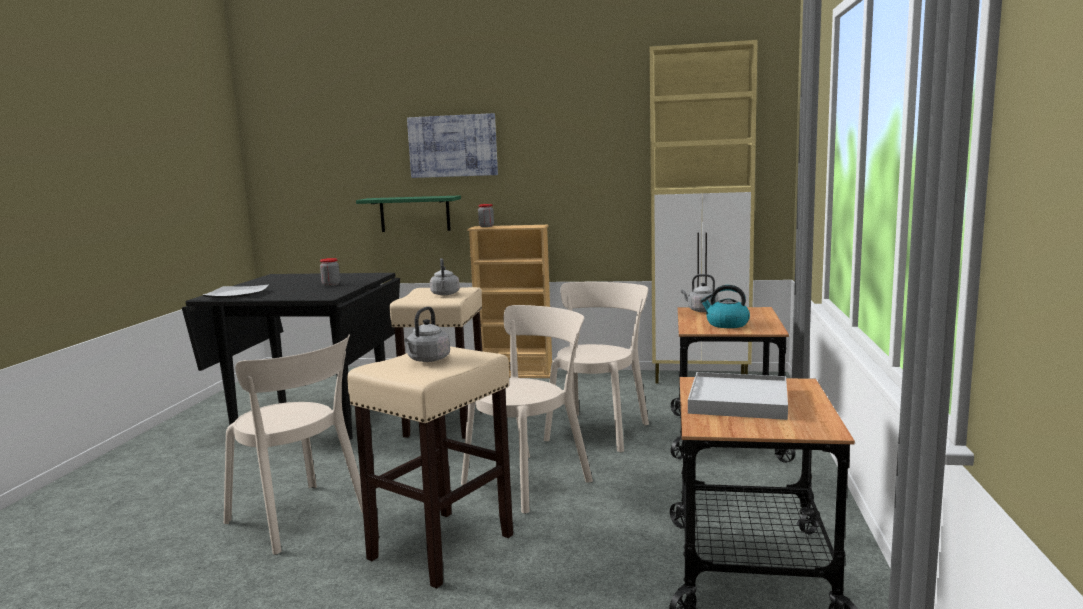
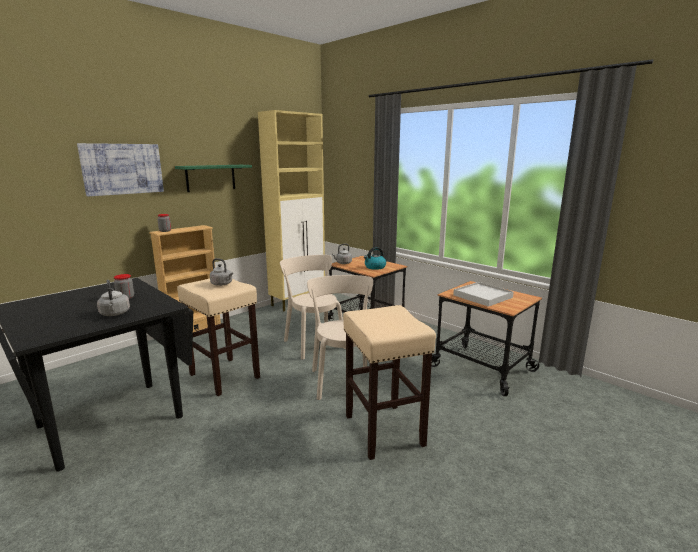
camera: 55 degrees left, 5 degrees up
(237, 294) = (57, 329): plate -> none
(300, 519) = (282, 472): beige chair -> none
(415, 214) = (91, 227): green shelf -> green shelf (210, 178)
(427, 360) = (383, 320): grey kettle -> grey kettle (115, 314)

